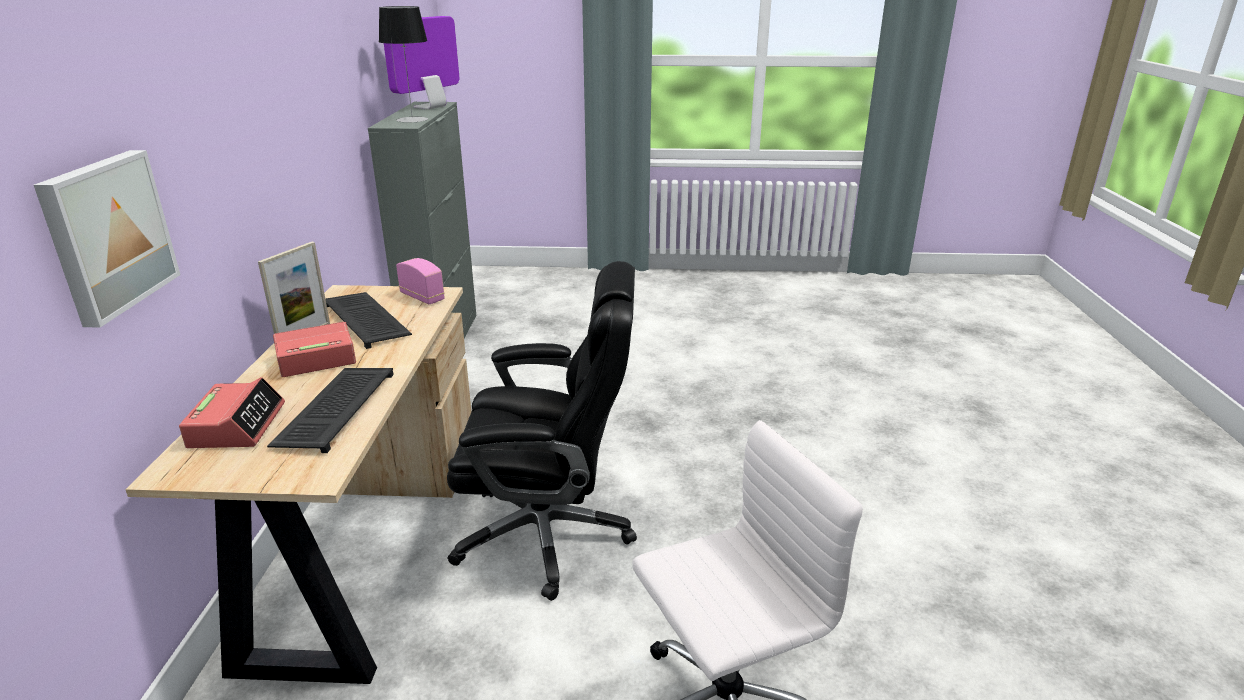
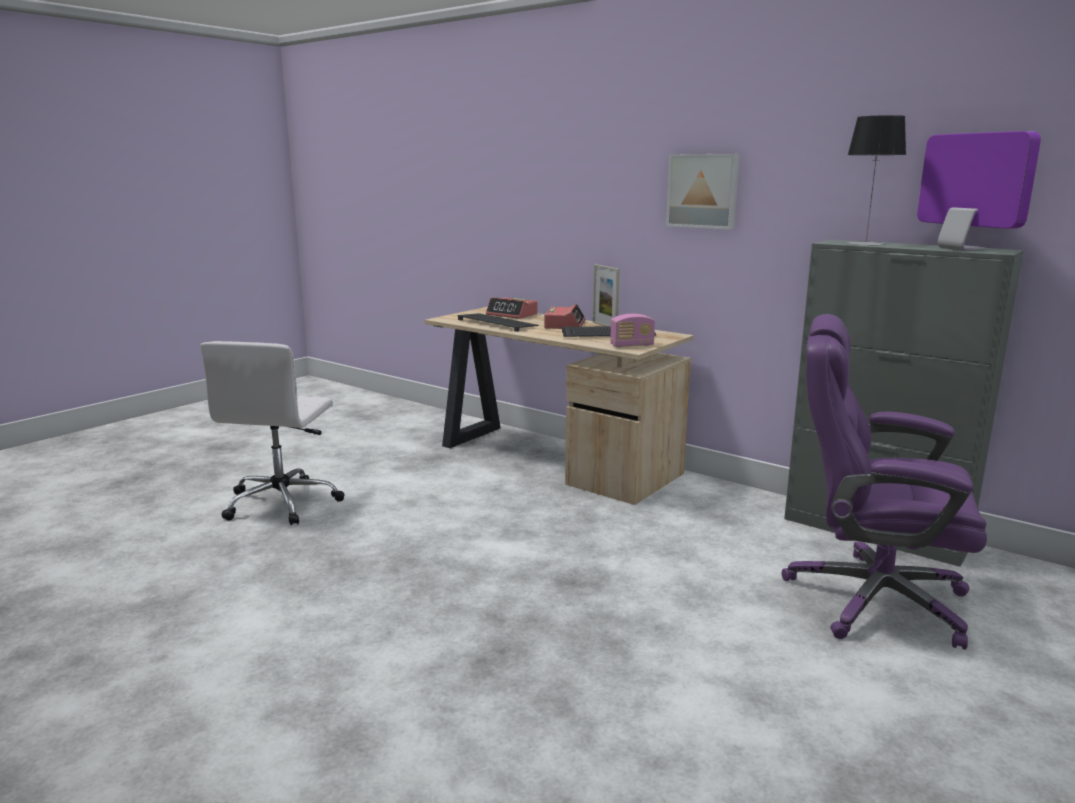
camera: 125 degrees right, 10 degrees down
(107, 235) = (523, 208): picture -> picture (703, 191)
(548, 533) = (481, 501): black office chair -> none
(550, 332) = (872, 599): none -> purple office chair

